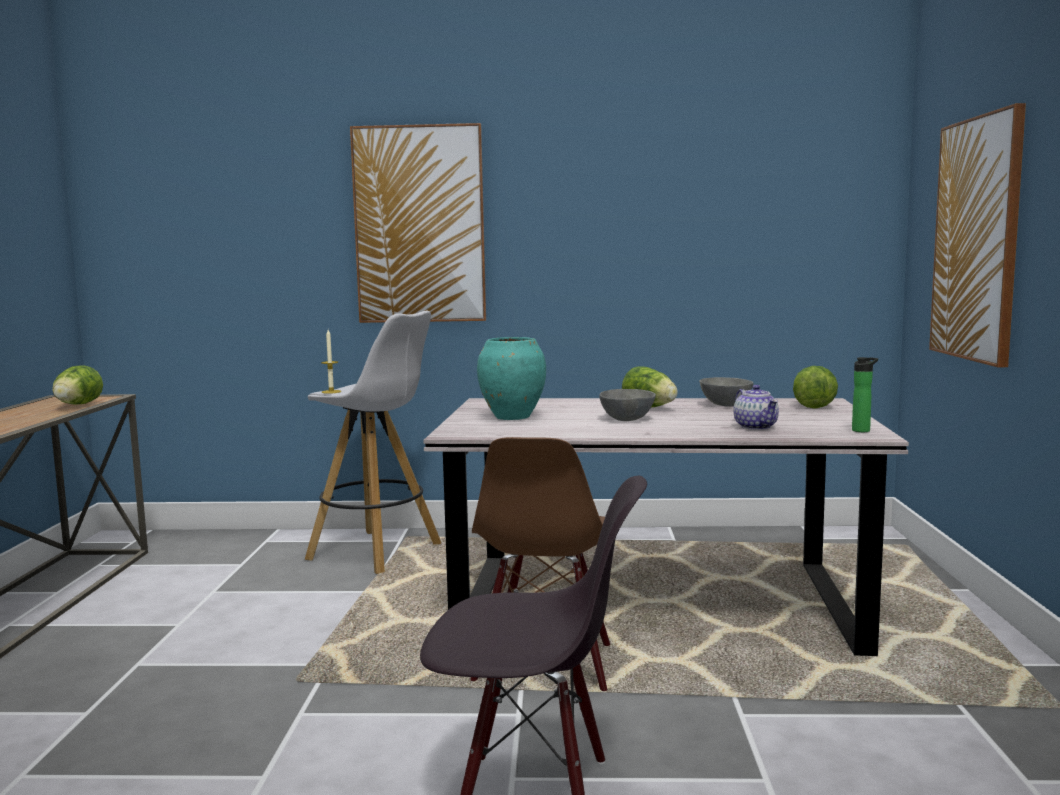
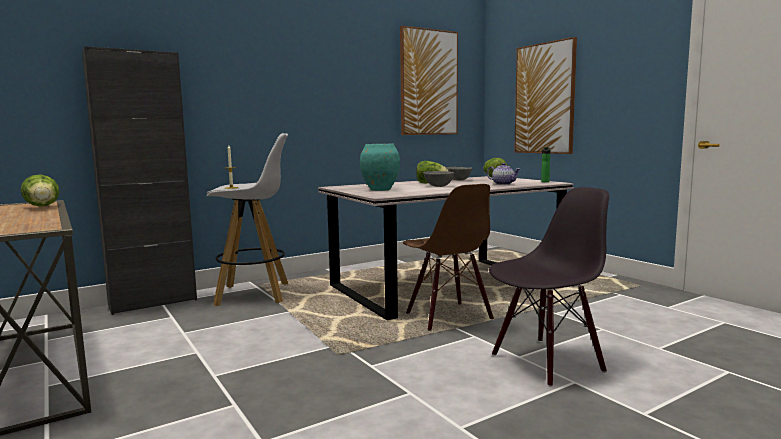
camera: 35 degrees left, 0 degrees up
(259, 538) = (153, 302): none -> black cabinet
(419, 225) = (253, 81): picture -> picture (428, 82)

